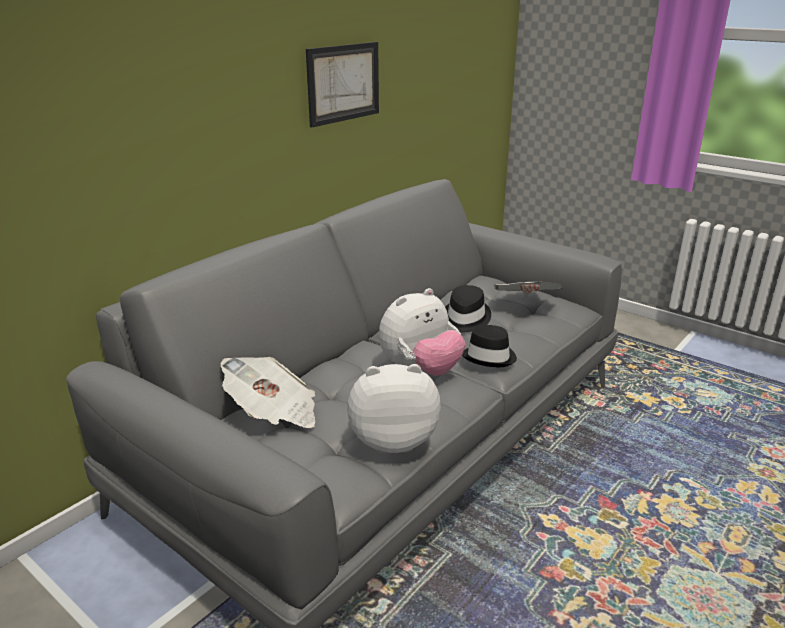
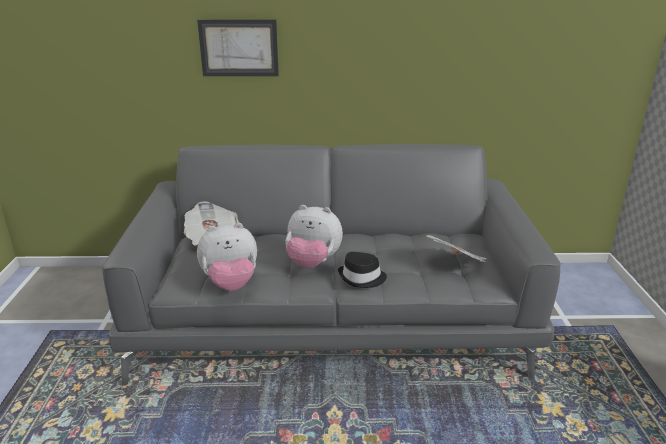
camera: 50 degrees right, 0 degrees up
(343, 83) = (400, 53): picture -> picture (239, 48)
(392, 440) = (231, 284): plush toy -> plush toy turned 120 degrees clockwise
(464, 318) = (397, 251): black hat -> none

